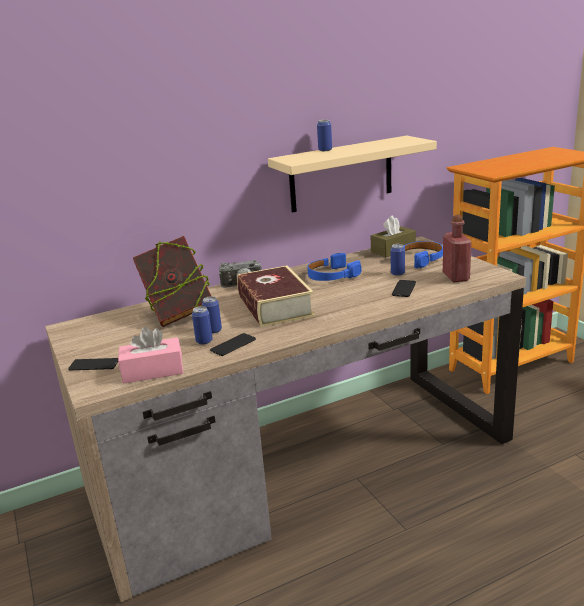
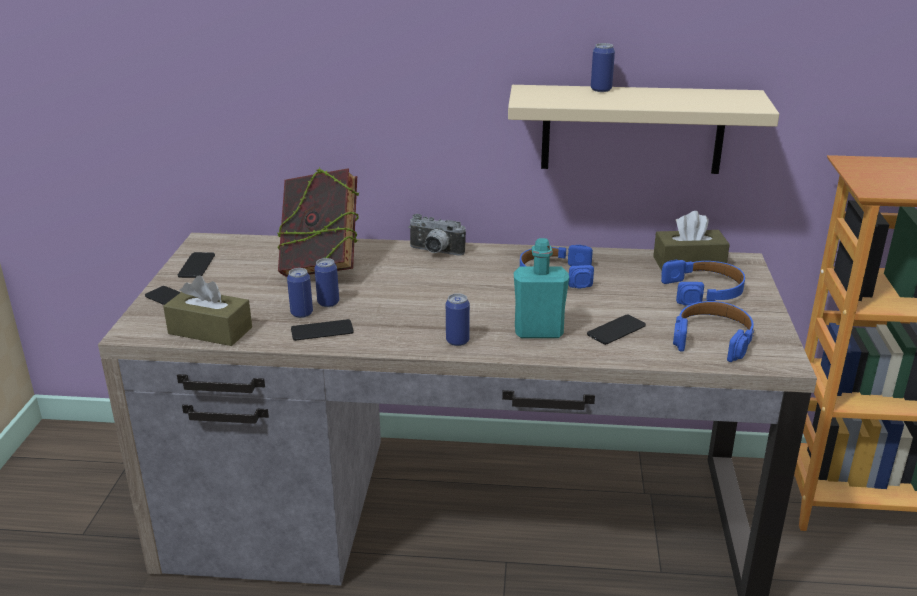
camera: 30 degrees right, 5 degrees up
(82, 341) = (196, 266): none -> phone
(153, 371) = (210, 330): pink tissue box -> brown tissue box
(275, 306) = (432, 295): book -> none
(364, 303) = (538, 332): none -> turquoise bottle
(397, 273) = (642, 303): can -> can (457, 341)
(456, 277) = (712, 338): red bottle -> blue headphones

